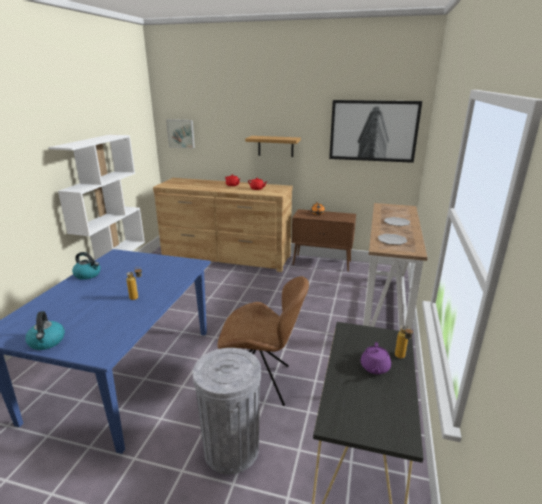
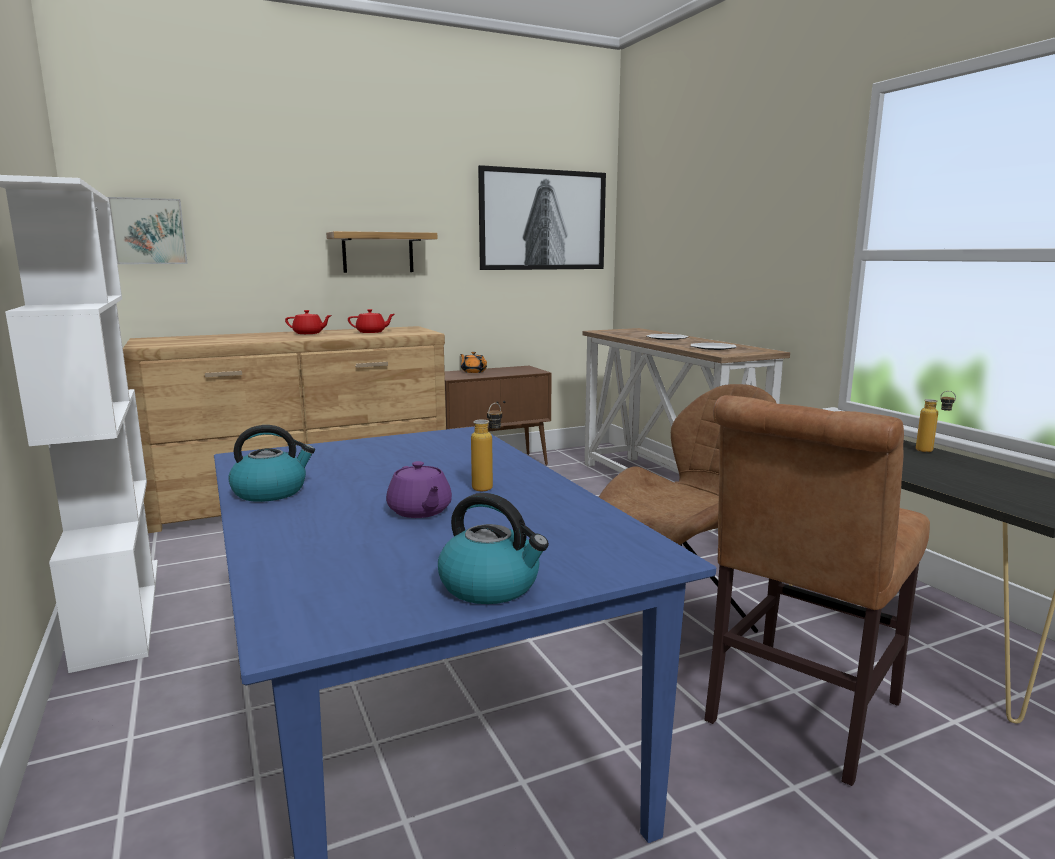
camera: 40 degrees left, 10 degrees down
(231, 449) = (798, 717): grey trash can -> brown chair
(374, 368) = (935, 465): purple teapot -> purple teapot (420, 511)

